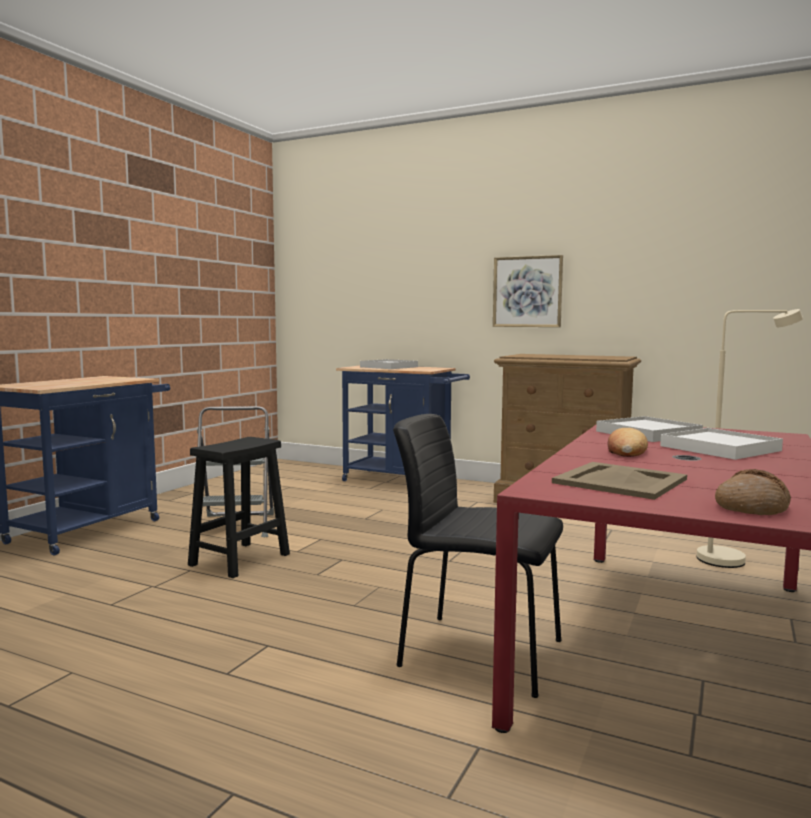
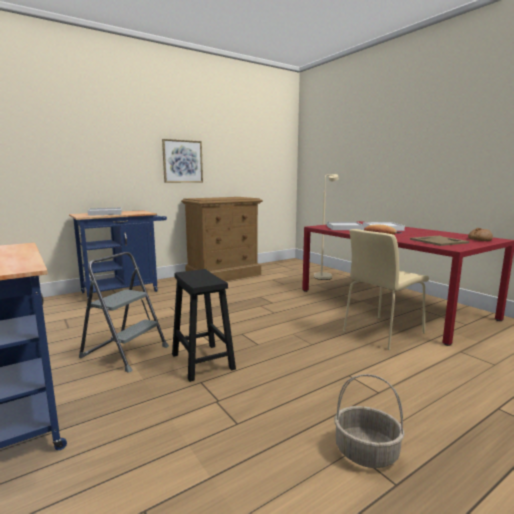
camera: 60 degrees left, 5 degrees up
(69, 680) = (365, 452): none -> basket
(475, 652) = (381, 333): black chair -> beige chair

